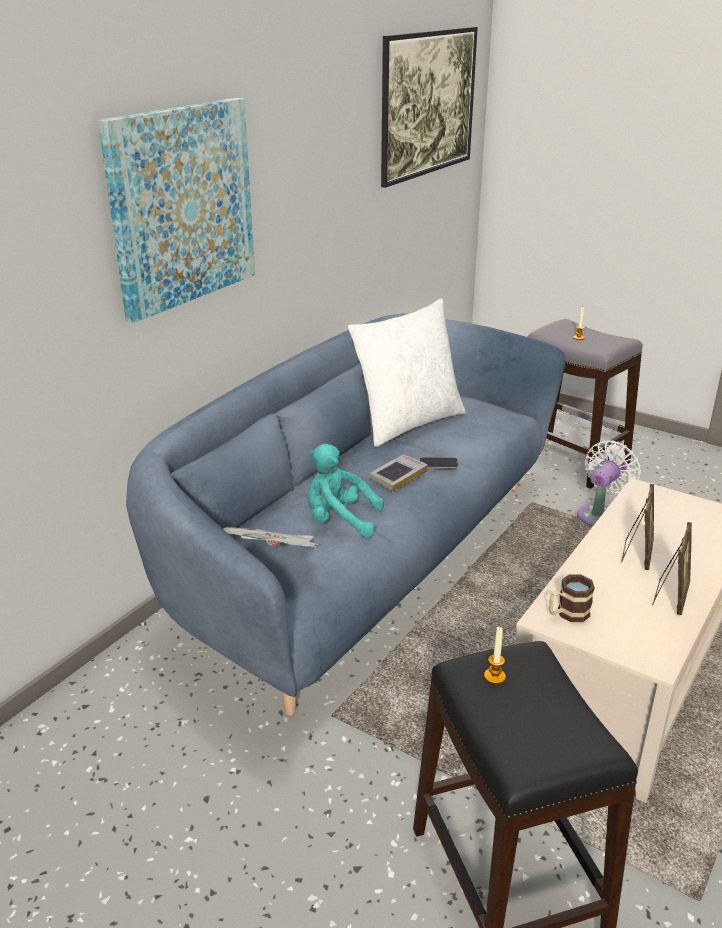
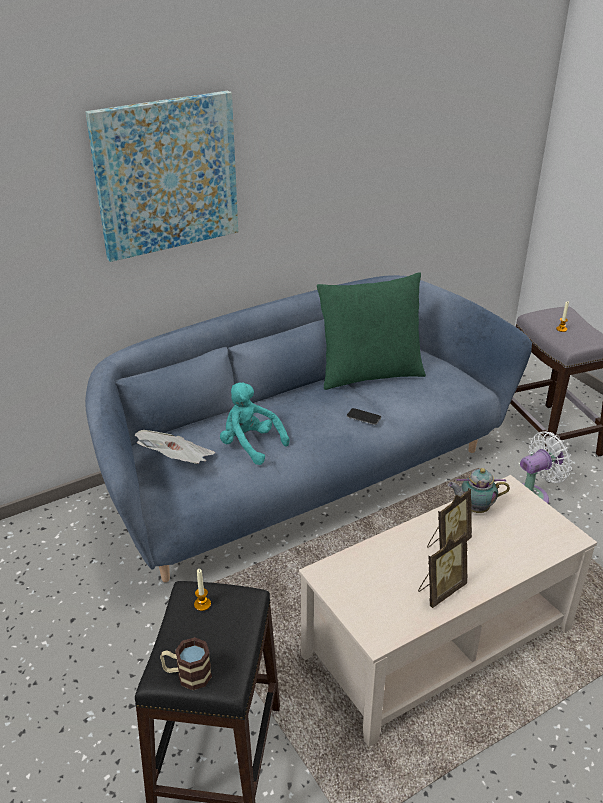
camera: 25 degrees right, 5 degrees up
(398, 476) = (320, 420): book -> none
(408, 422) = (369, 373): white pillow -> green pillow
(427, 138) = (465, 120): picture -> none
(567, 614) = (343, 575): mug -> mug (187, 675)
(628, 515) = (474, 508): none -> teapot

